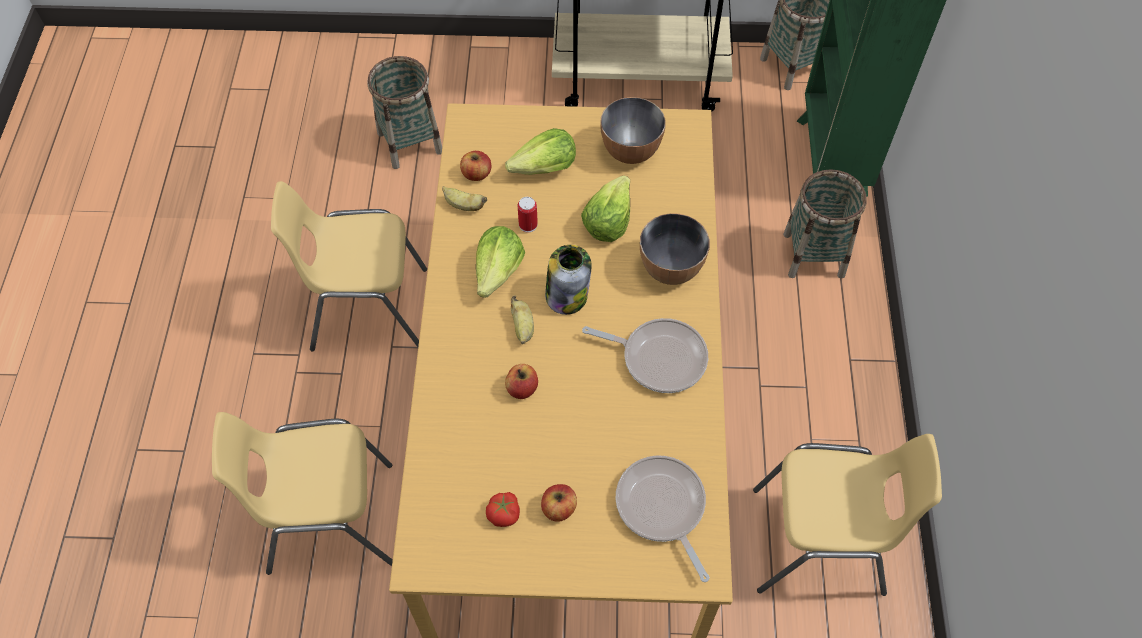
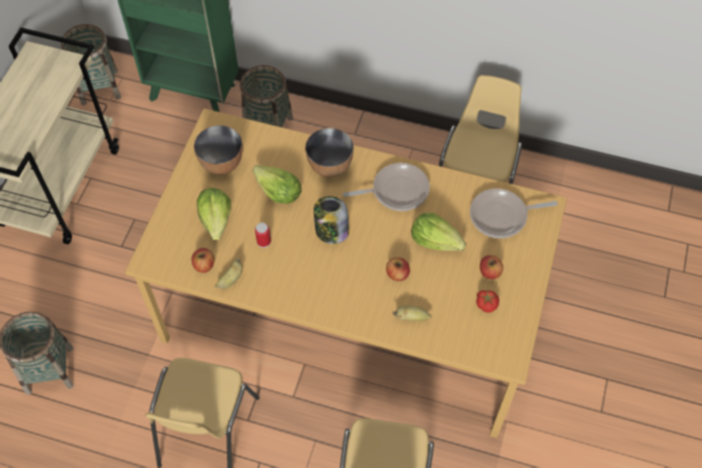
camera: 75 degrees left, 0 degrees up
(498, 272) = (298, 269): lettuce -> lettuce (436, 240)
(523, 327) = (349, 263): banana -> banana (411, 317)
(659, 358) = (396, 191): frying pan -> frying pan turned 45 degrees clockwise

